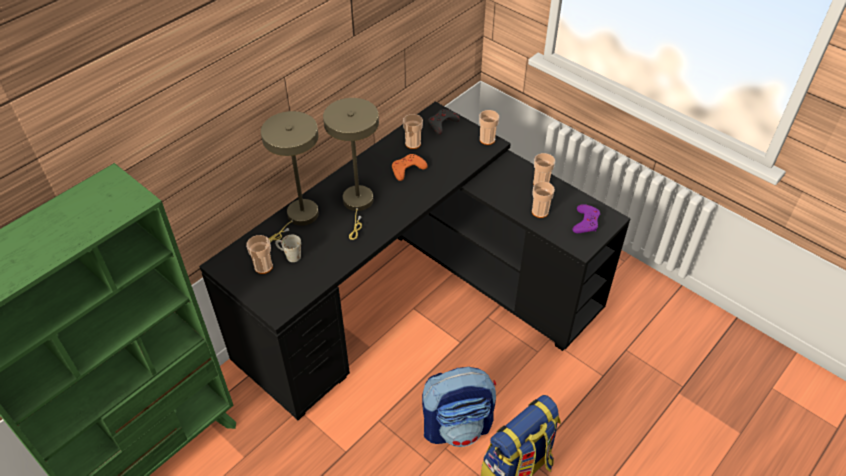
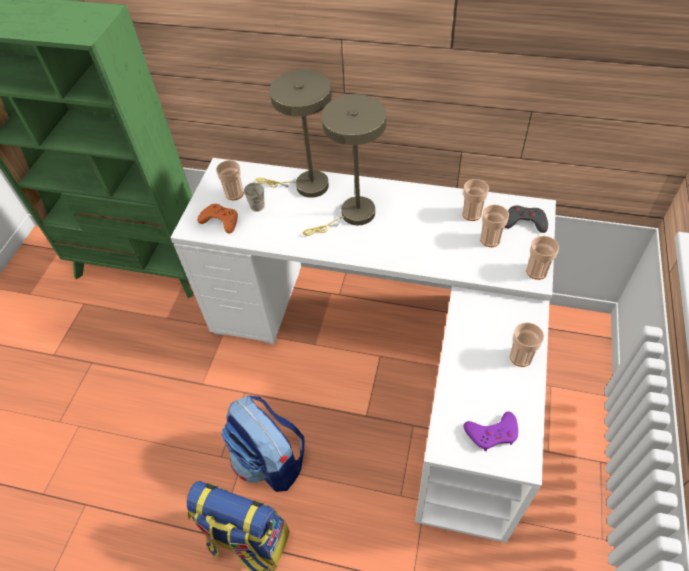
camera: 65 degrees right, 5 degrees up
(407, 169) = (430, 228): orange game controller -> orange game controller (220, 221)
(416, 299) = (392, 352): black desk -> white desk
(540, 212) = (472, 376): cup -> cup (490, 239)

